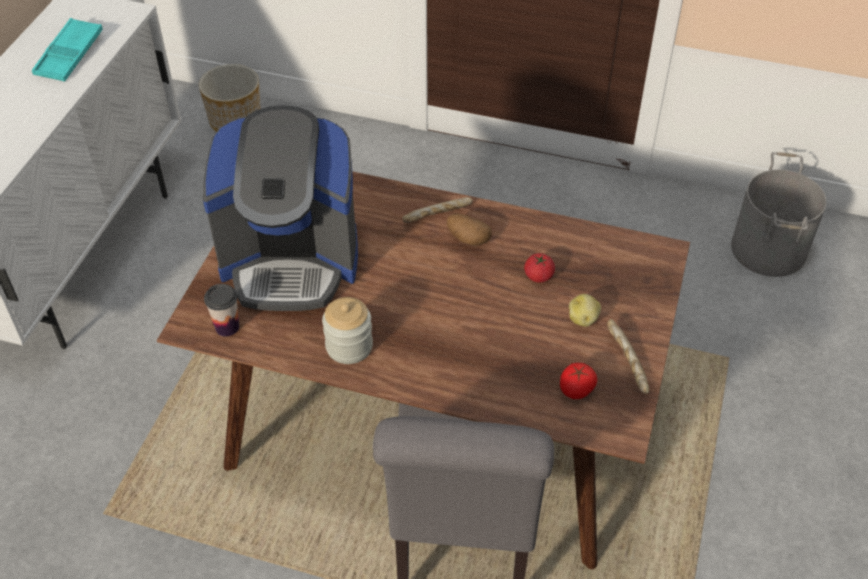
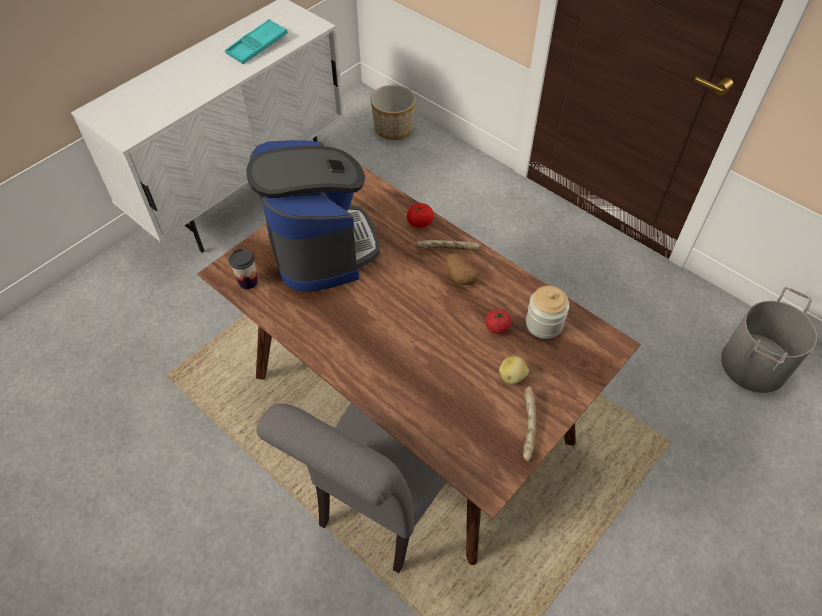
camera: 25 degrees right, 5 degrees up
(291, 260) = (321, 247): coffee machine -> coffee machine turned 135 degrees counterclockwise
(349, 346) = (322, 329): jar -> jar (544, 324)
(576, 390) = (472, 433): tomato -> tomato (420, 223)

